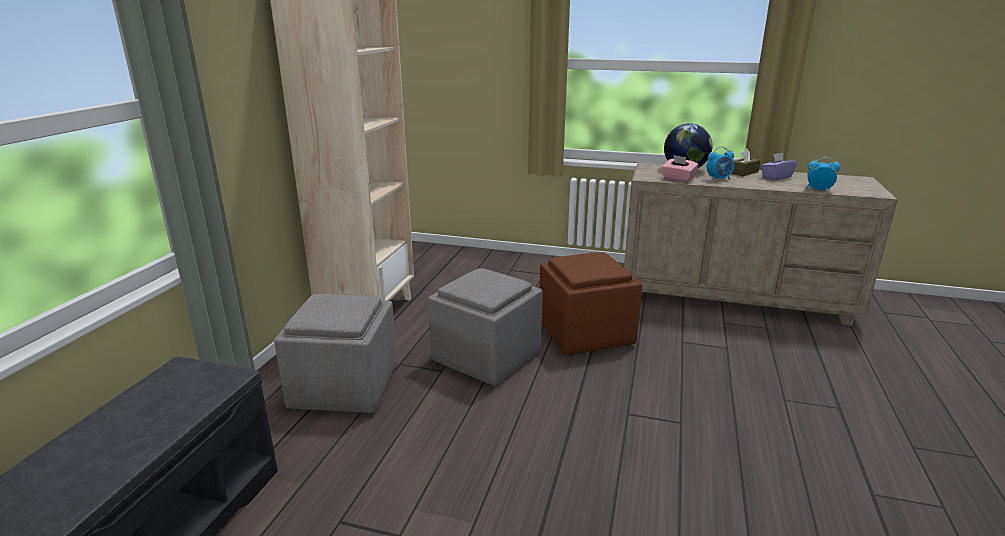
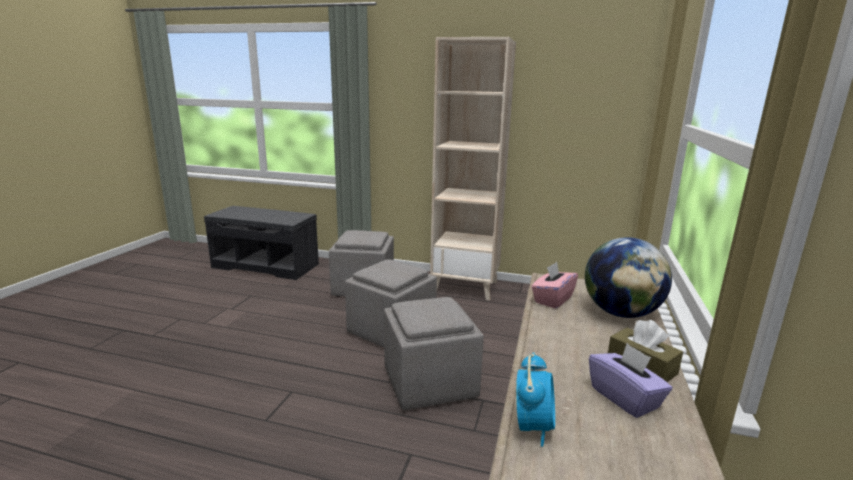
camera: 90 degrees right, 5 degrees down
(584, 334) = (430, 382): brown ottoman -> grey ottoman
(719, 179) = (568, 330): alarm clock -> none

